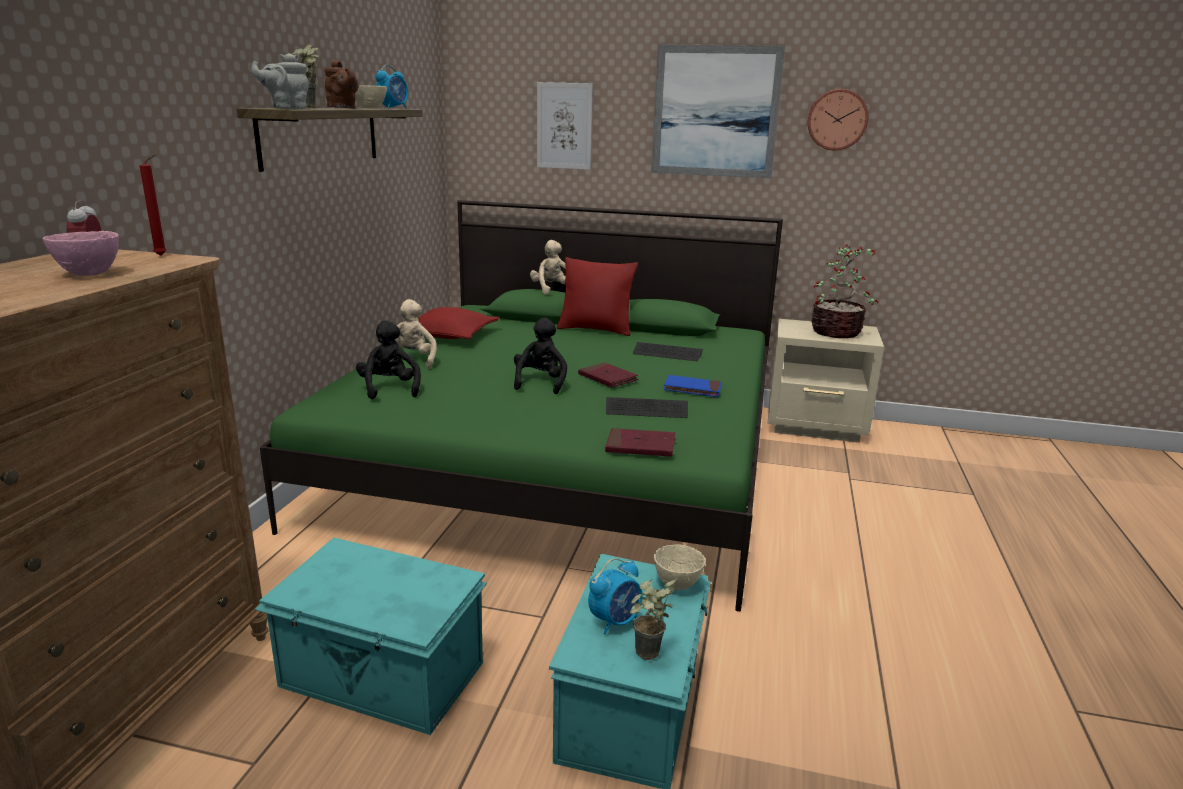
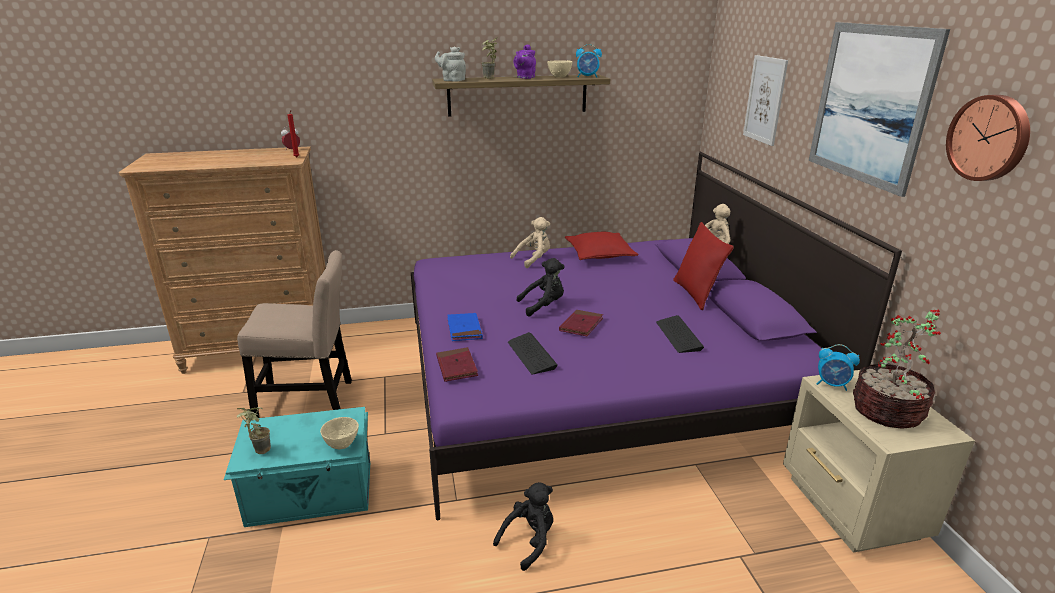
camera: 65 degrees right, 5 degrees up
(88, 274) = (249, 160): pink bowl -> none
(342, 108) = (525, 77): brown teapot -> purple teapot
(382, 676) = (310, 400): turquoise storage box -> beige chair
(389, 389) = (477, 268): black plush toy -> black plush toy (529, 541)
(563, 459) = (594, 378): green bed -> purple bed
(615, 621) = (289, 430): alarm clock -> alarm clock (832, 385)
(692, 389) = (600, 364): blue book -> blue book (464, 329)

